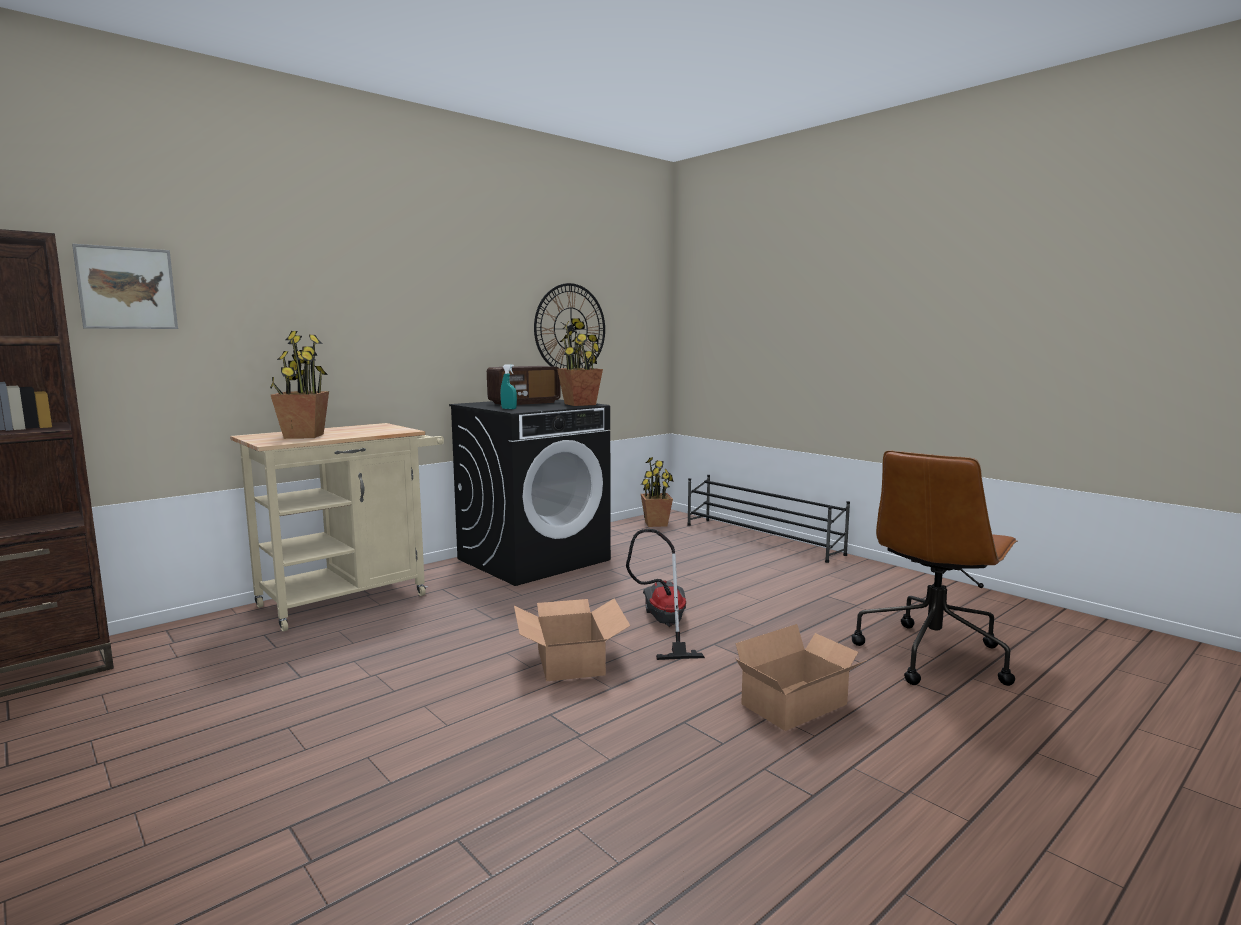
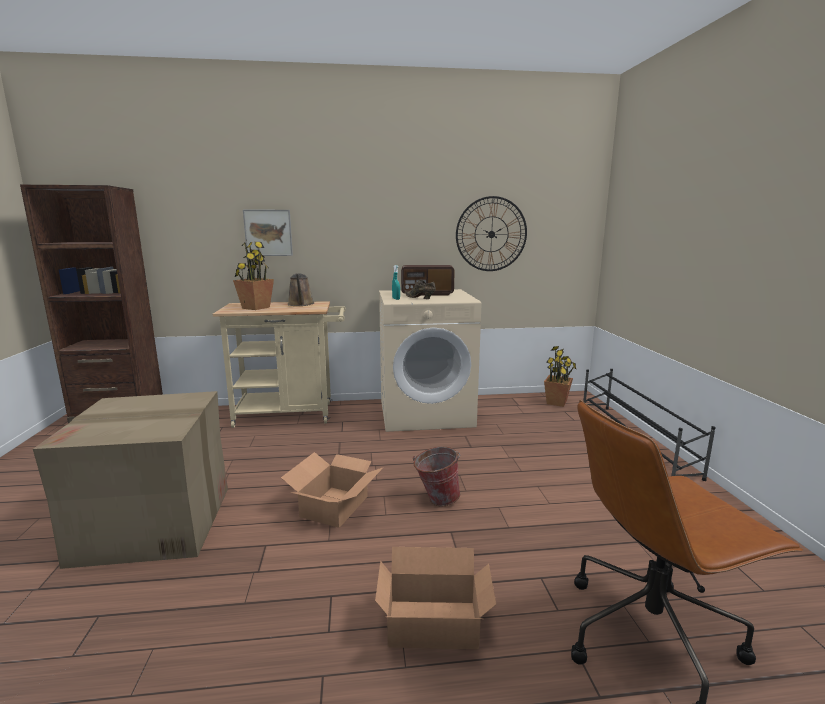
camera: 35 degrees right, 5 degrees up
(127, 288) = (174, 213): picture -> picture (268, 233)
(359, 428) = (301, 304): none -> brown watering can
(365, 747) = (156, 523): none -> cardboard box
(533, 406) = (420, 298): none -> brown shoe
(534, 559) = (426, 413): black washing machine -> beige washing machine
(580, 404) = (460, 299): potted plant -> none
(663, 626) = (436, 499): vacuum cleaner -> bucket

